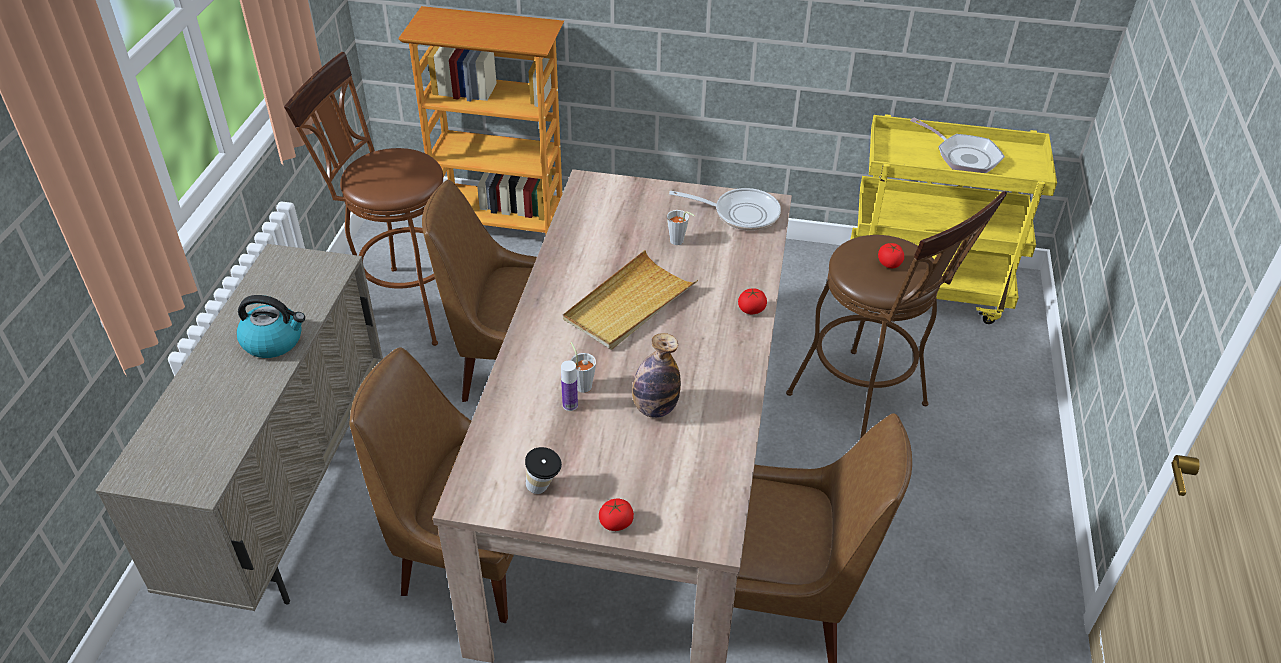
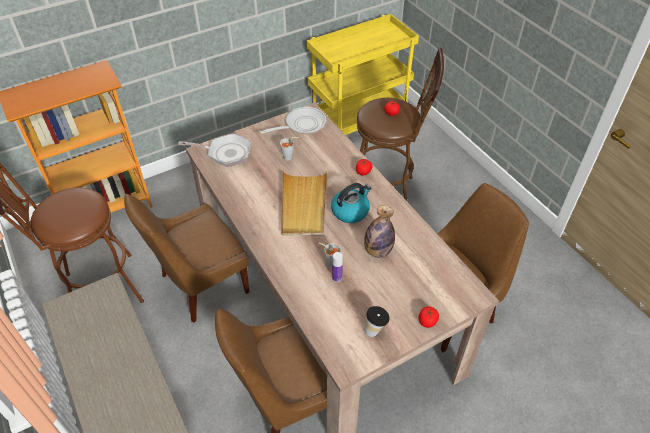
camera: 40 degrees left, 5 degrees up
(274, 341) = (124, 360): kettle -> kettle (350, 211)
(963, 157) = (364, 43): frying pan -> frying pan (226, 153)

